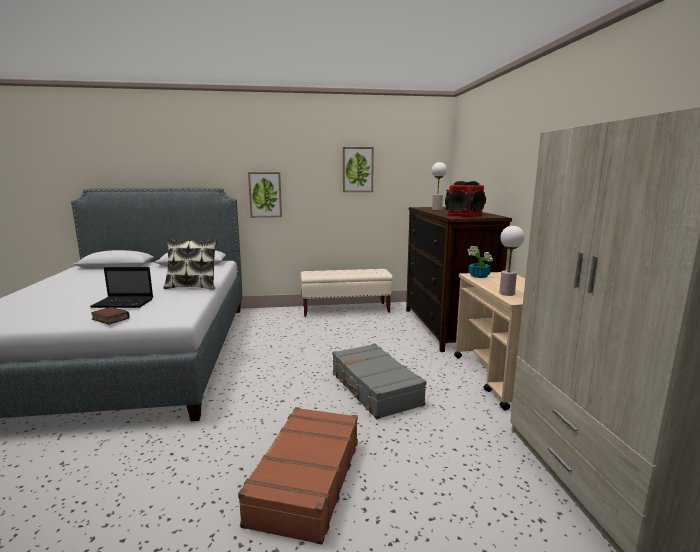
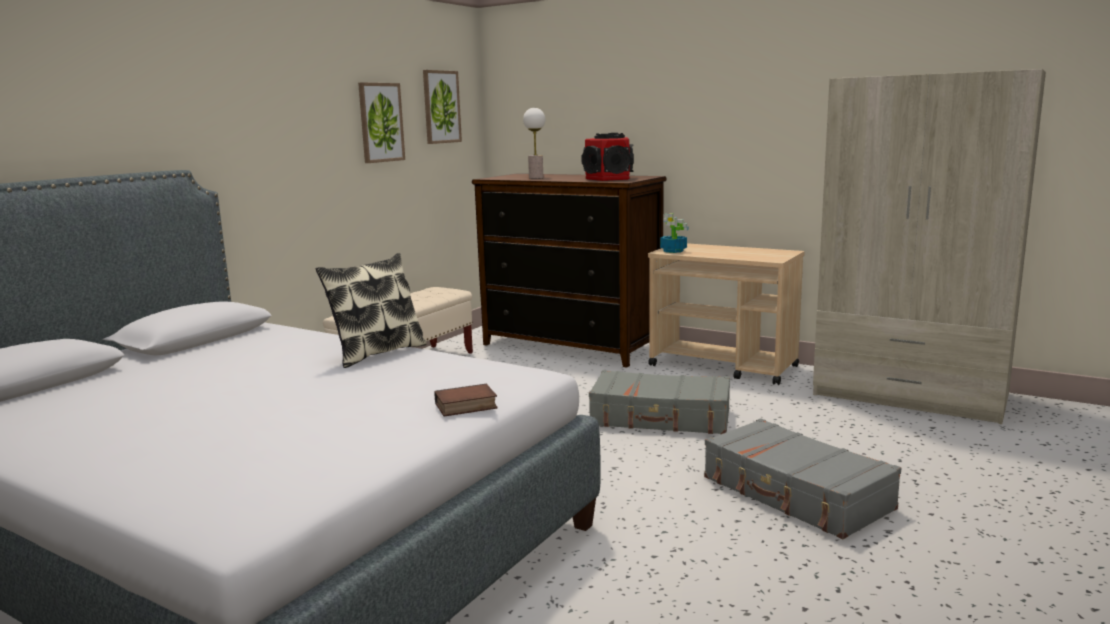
camera: 50 degrees left, 0 degrees up
(124, 303) = (383, 394): laptop -> none
(265, 194) = (250, 178): picture -> picture (441, 107)
(305, 480) = (795, 494): brown suitcase -> grey suitcase
(507, 293) = (749, 257): table lamp -> none

